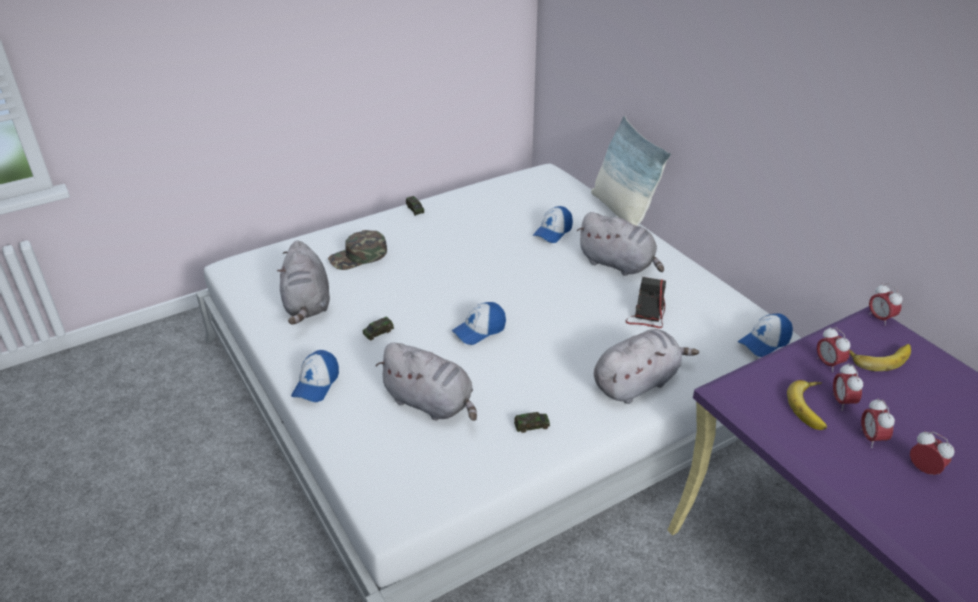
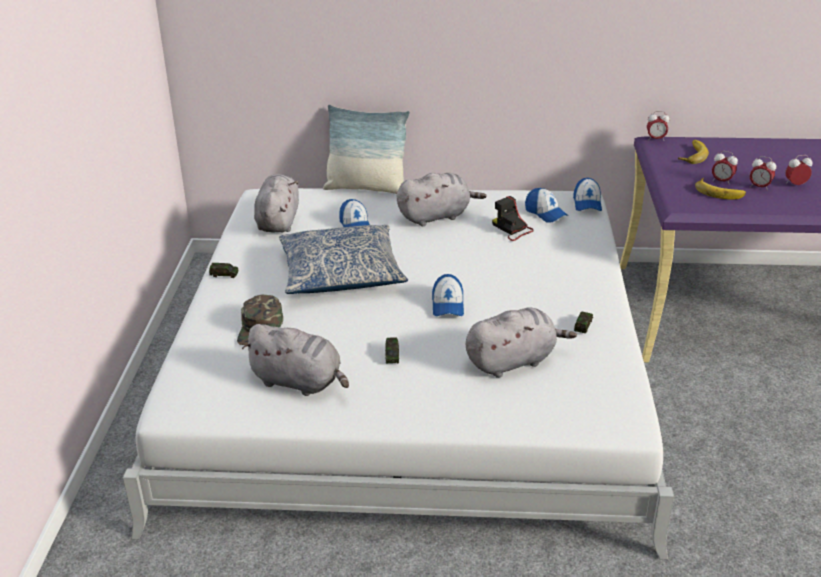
camera: 55 degrees left, 5 degrees down
(316, 384) = (427, 413): cap -> cap (545, 213)
(470, 257) = (341, 273): none -> pillow
(637, 383) = (578, 266): grey plush toy -> grey plush toy (278, 221)
(828, 364) = (683, 171): alarm clock -> none

